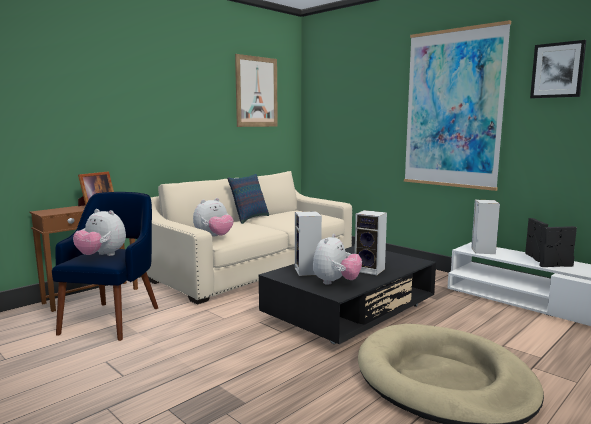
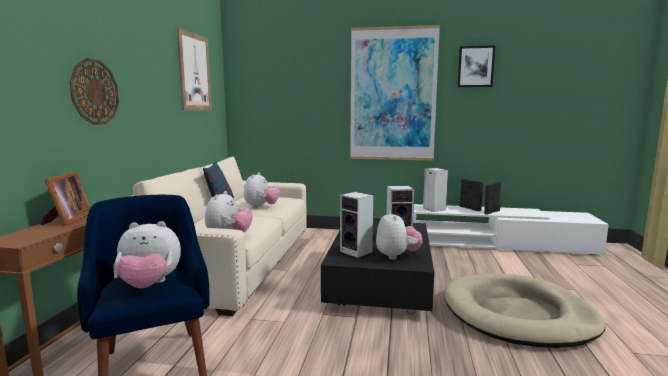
camera: 35 degrees left, 0 degrees up
(138, 113) = (94, 92): none -> wall clock
(285, 220) = (261, 207): none -> plush toy

